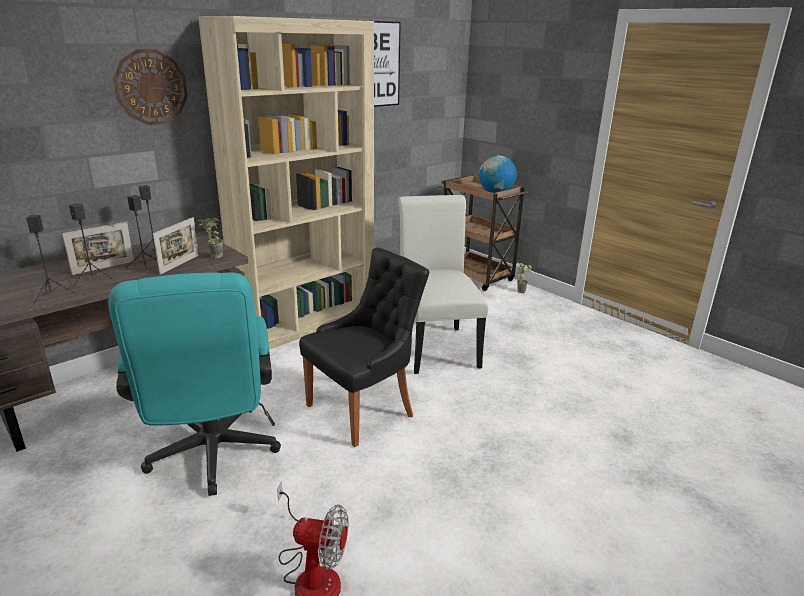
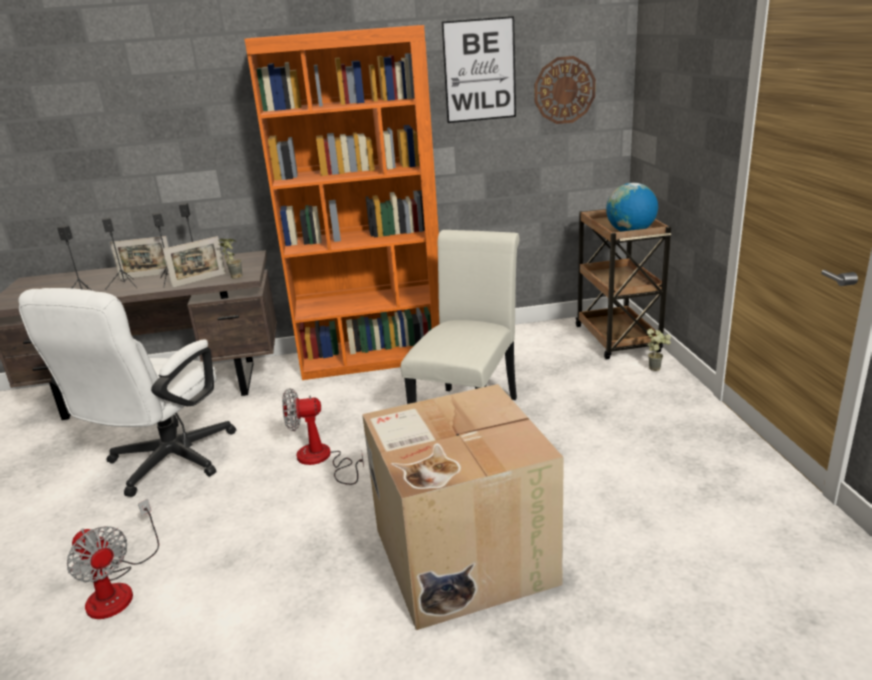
camera: 35 degrees right, 0 degrees up
(151, 87) = (209, 110): wall clock -> wall clock (564, 90)
(212, 457) = (164, 465): turquoise office chair -> white office chair
(306, 321) = (373, 357): beige bookcase -> orange bookcase
(364, 409) = (321, 460): black chair -> fan
(550, 442) = (460, 555): none -> cardboard box

